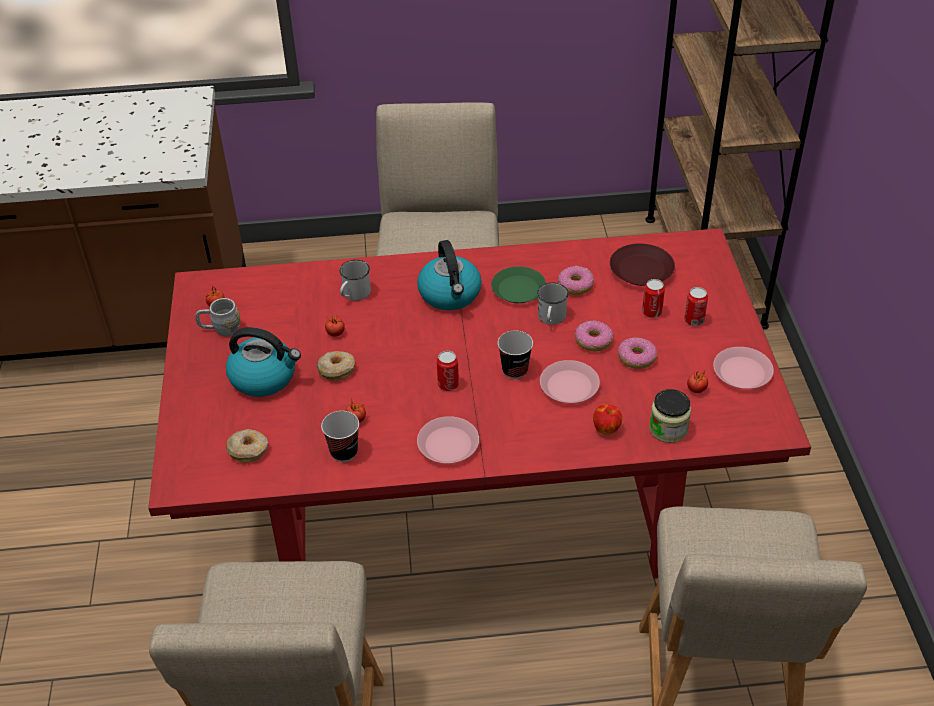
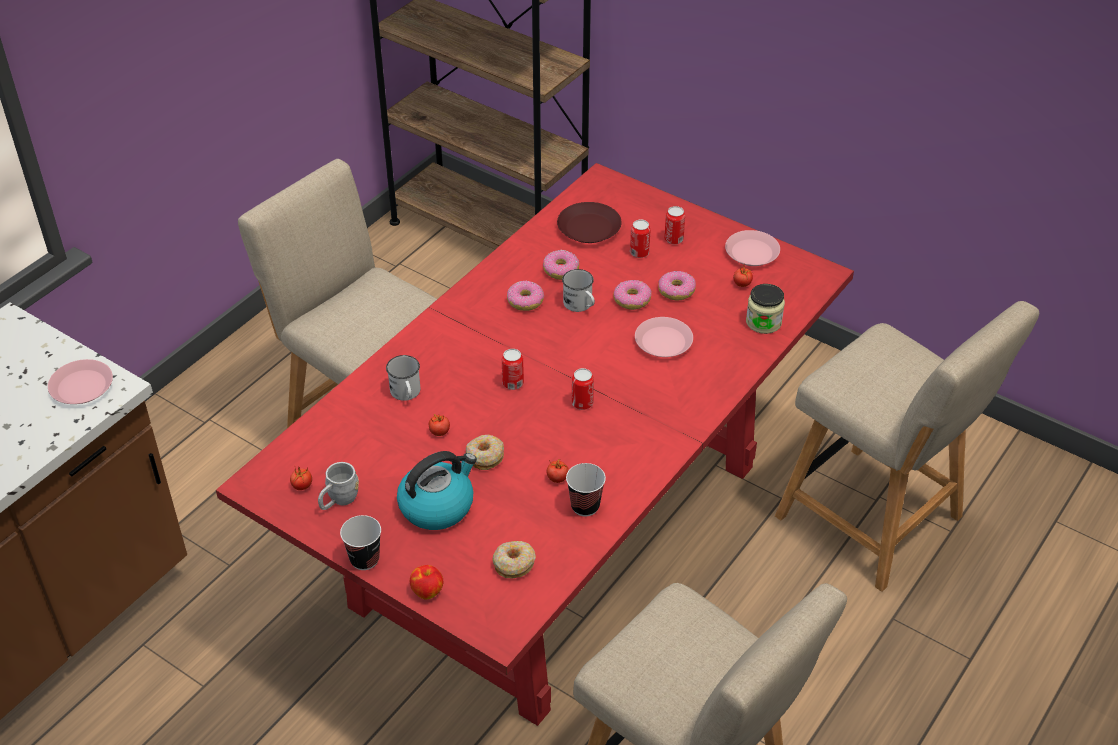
camera: 50 degrees left, 0 degrees up
(425, 337) = (513, 383): none -> can
(448, 445) = (647, 442): pink plate -> pink plate (82, 387)
(450, 294) = (481, 340): kettle -> none
(515, 370) = (612, 358): cup -> cup (364, 559)
(518, 289) = (525, 301): green plate -> donut
(606, 429) = (728, 351): apple -> apple (427, 591)

